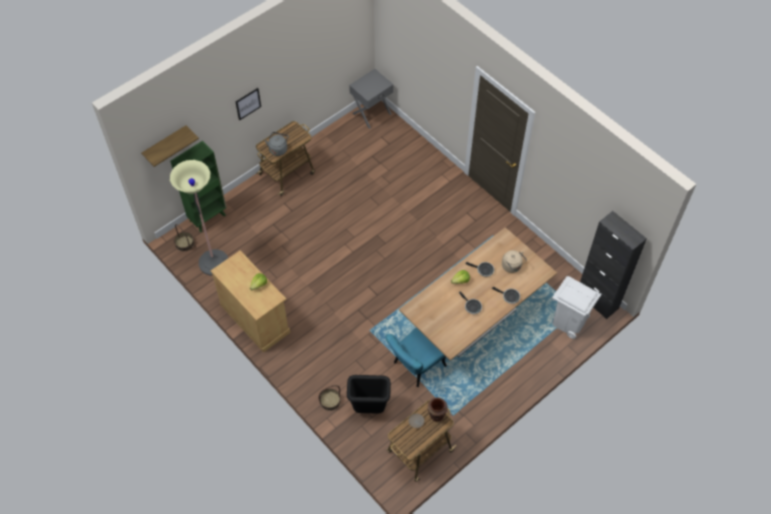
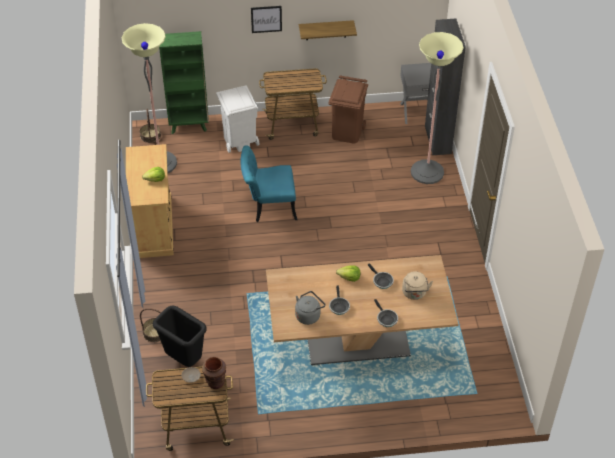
camera: 35 degrees right, 10 degrees down
(165, 144) = (158, 13): shelf -> shelf (326, 30)
(278, 149) = (282, 84): grey kettle -> grey kettle (309, 315)
(333, 158) = (347, 132): none -> brown trash can
(415, 367) = (260, 349): turquoise chair -> turquoise chair (268, 207)
(416, 160) = (427, 172): none -> floor lamp
(568, 322) = (457, 399): white trash can -> white trash can (239, 141)
(597, 300) = (507, 396): black cabinet -> black cabinet (438, 140)

